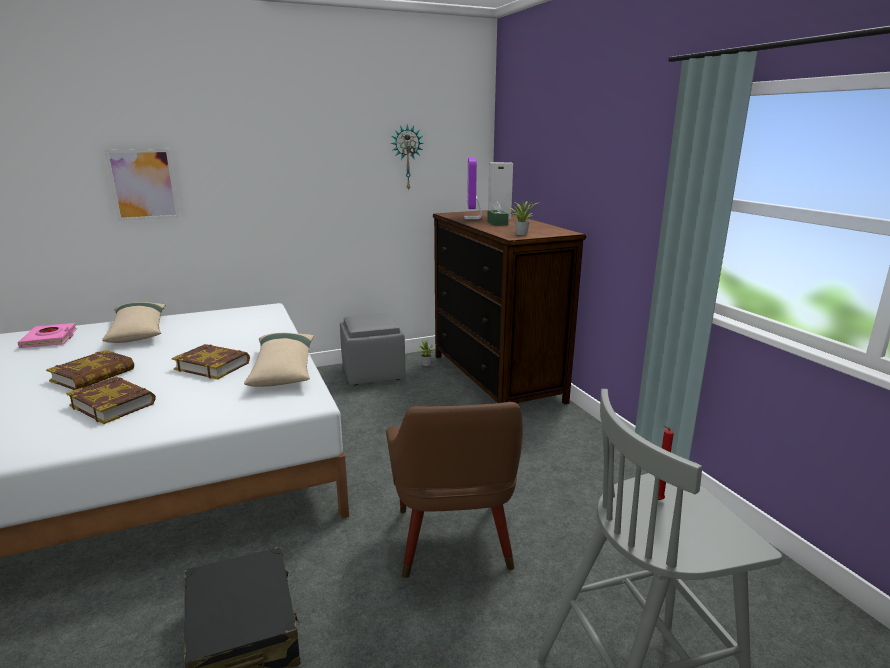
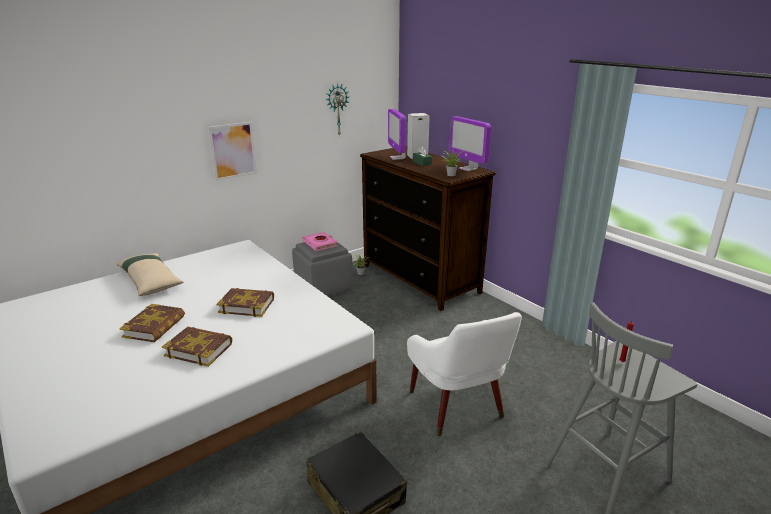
camera: 15 degrees left, 5 degrees up
(50, 339) = (77, 298): pink book -> pink book (320, 244)
(143, 184) = (133, 153): picture -> picture (233, 151)
(283, 368) = (305, 301): beige pillow -> none
(453, 545) = (458, 409): brown armchair -> white armchair
(551, 230) = (468, 168): none -> monitor

